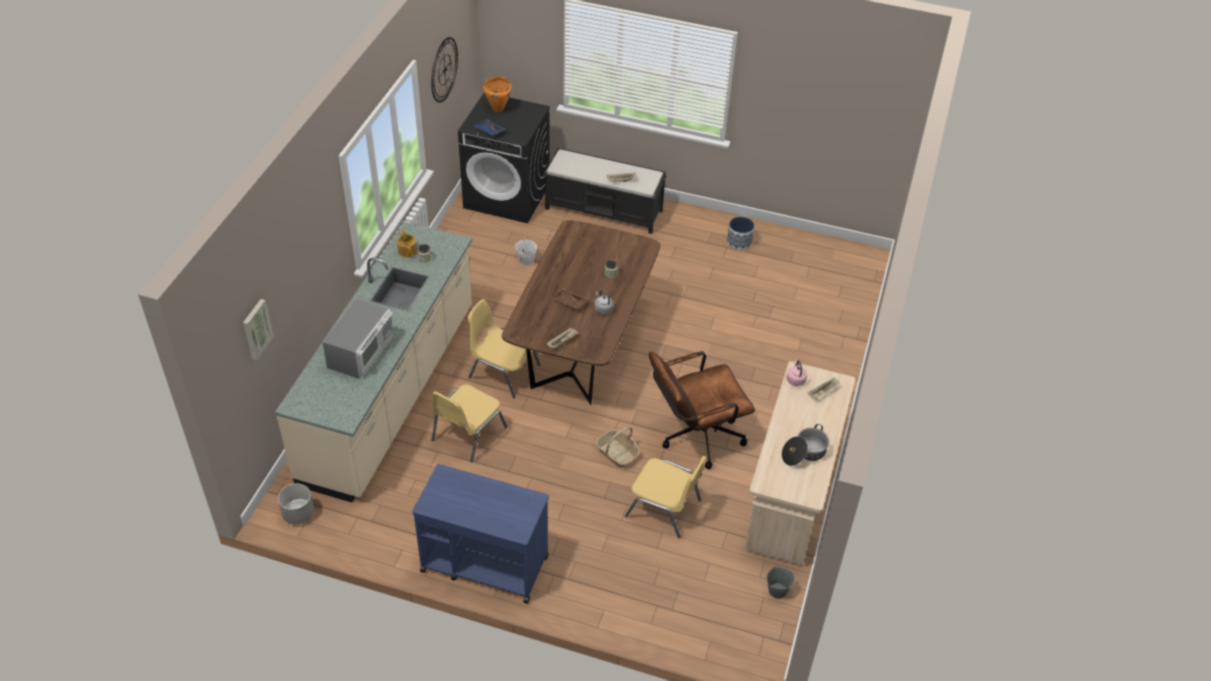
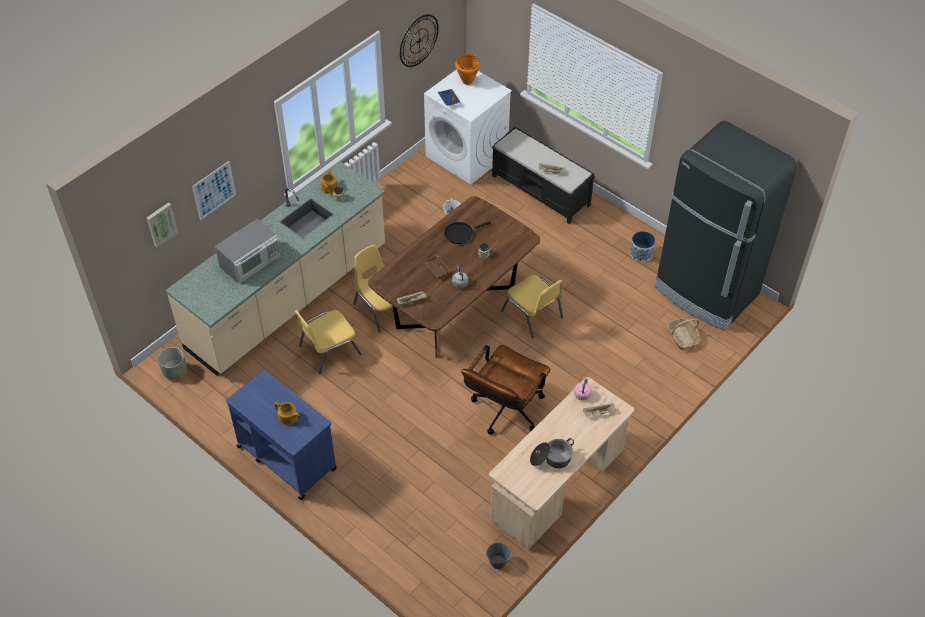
camera: 25 degrees right, 5 degrees up
(298, 277) = (214, 190): none -> picture
(496, 506) = (288, 417): none -> teapot
(507, 196) = (467, 155): black washing machine -> white washing machine
(574, 260) = (460, 233): none -> black frying pan
(617, 453) = (434, 405): basket -> basket (682, 337)
(664, 508) = (446, 463): yellow chair -> yellow chair (533, 315)
(694, 437) = (504, 413): brown office chair -> brown office chair turned 60 degrees counterclockwise
(822, 260) = (706, 292): none -> black fridge

